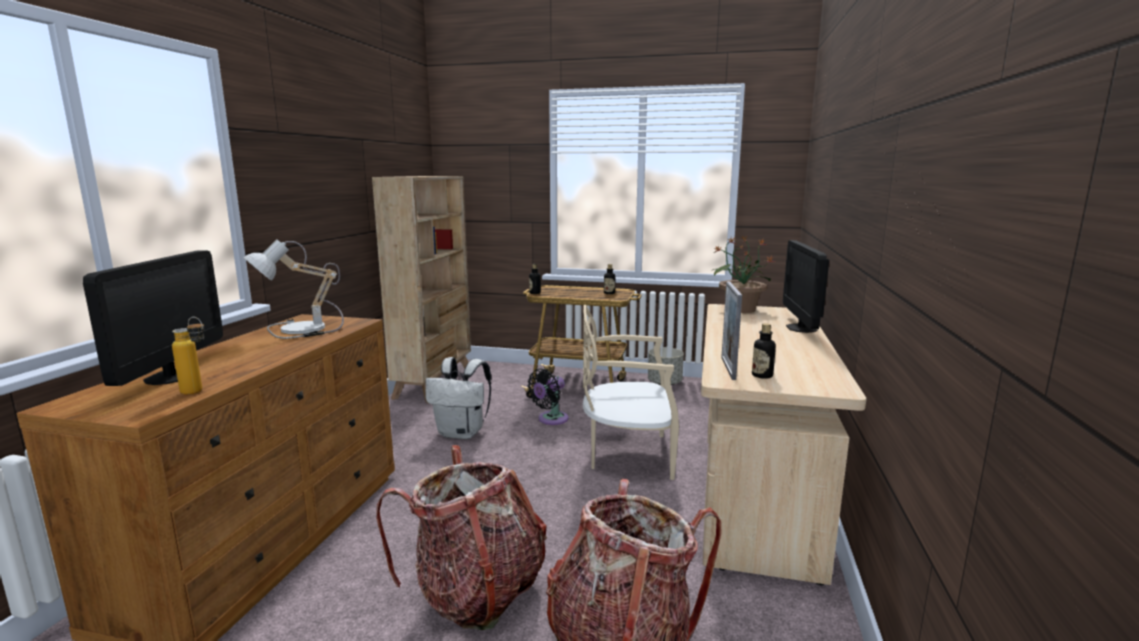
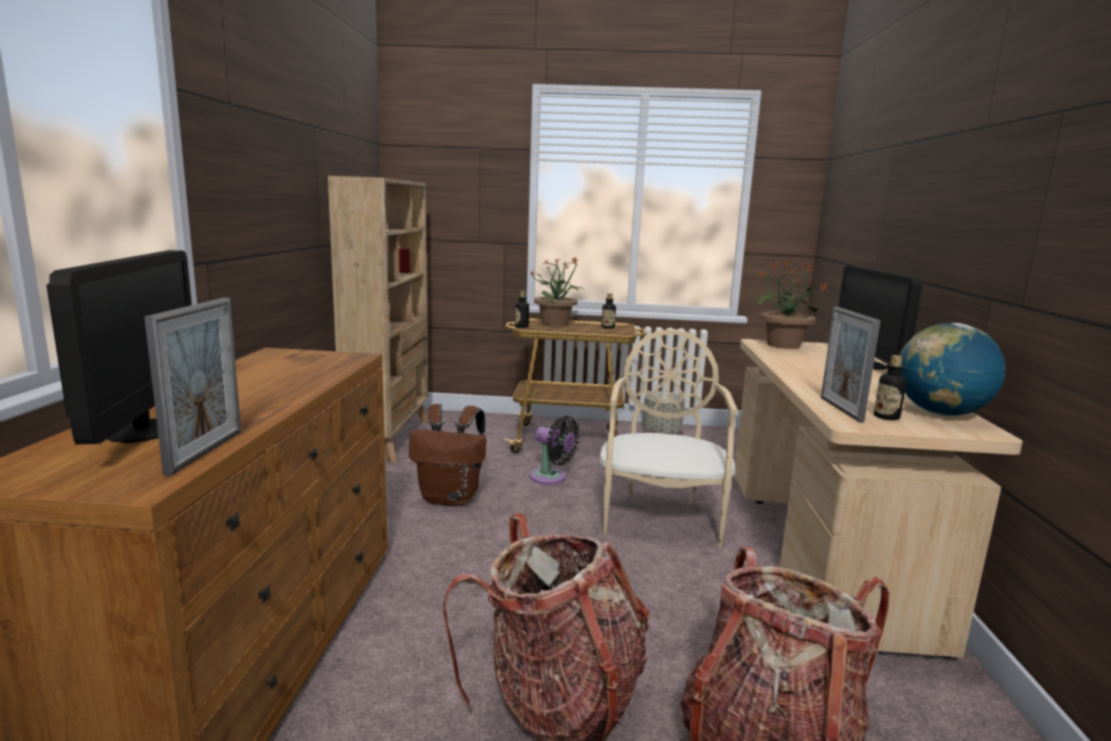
camera: 10 degrees left, 0 degrees up
(198, 392) = (205, 452): bottle -> picture frame
(301, 330) = (284, 367): table lamp -> none
(462, 433) = (451, 498): white backpack -> brown backpack
(550, 419) = (551, 478): black fan -> black fan turned 90 degrees counterclockwise
(567, 290) = (555, 323): none -> potted plant
(628, 455) = (661, 517): beige chair -> beige chair turned 105 degrees clockwise
(816, 373) = (941, 414): none -> globe

